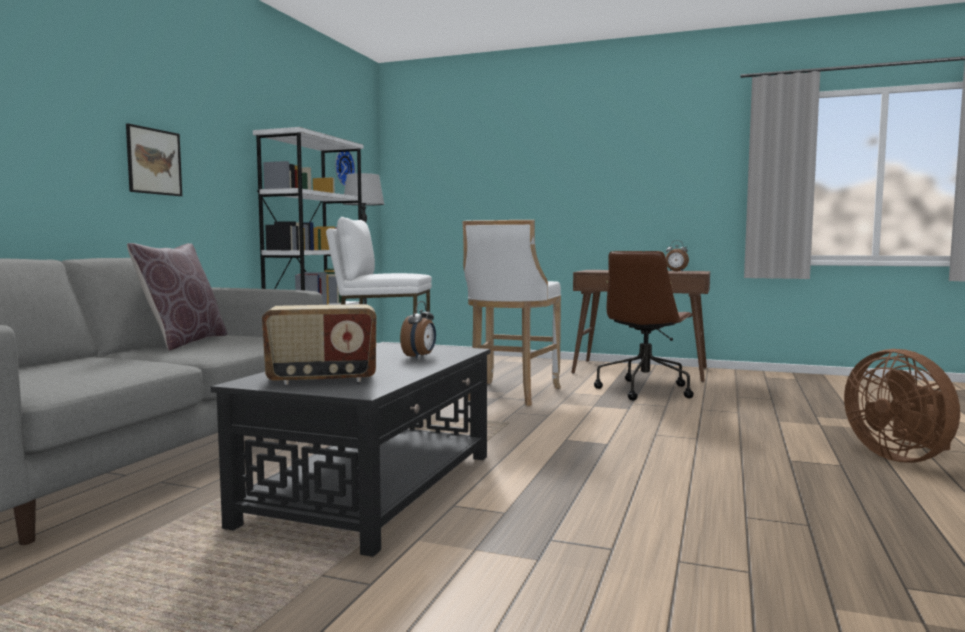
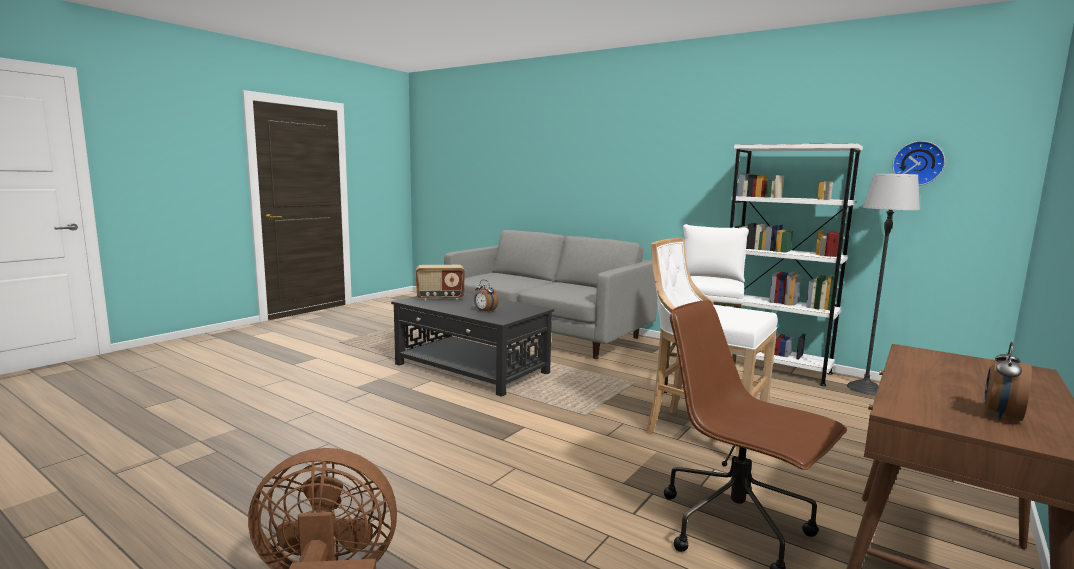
camera: 105 degrees right, 5 degrees up
(154, 161) = (653, 182): picture -> none
(183, 342) = (585, 287): brown pillow -> none
(322, 379) = (440, 298): radio -> radio turned 105 degrees counterclockwise

